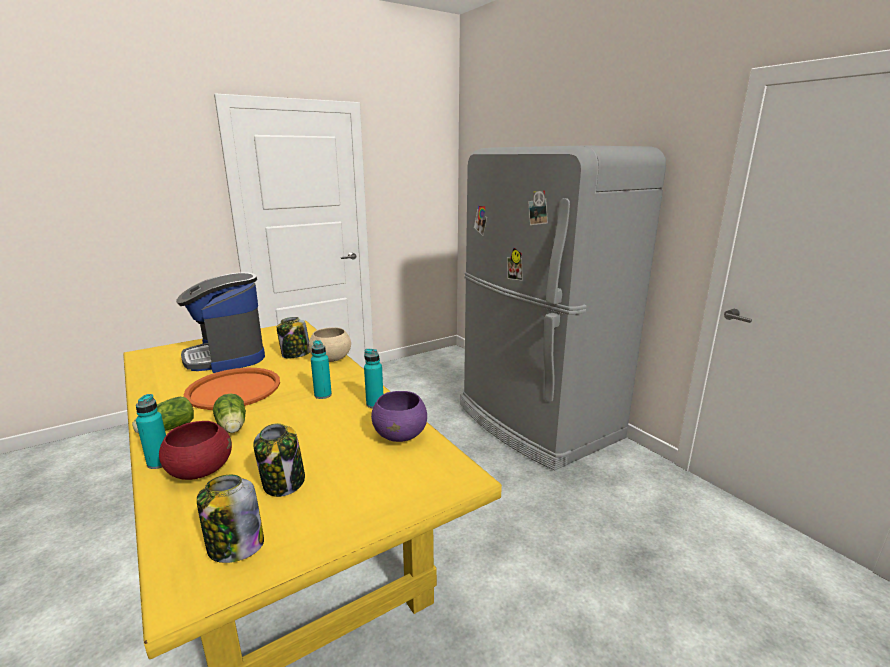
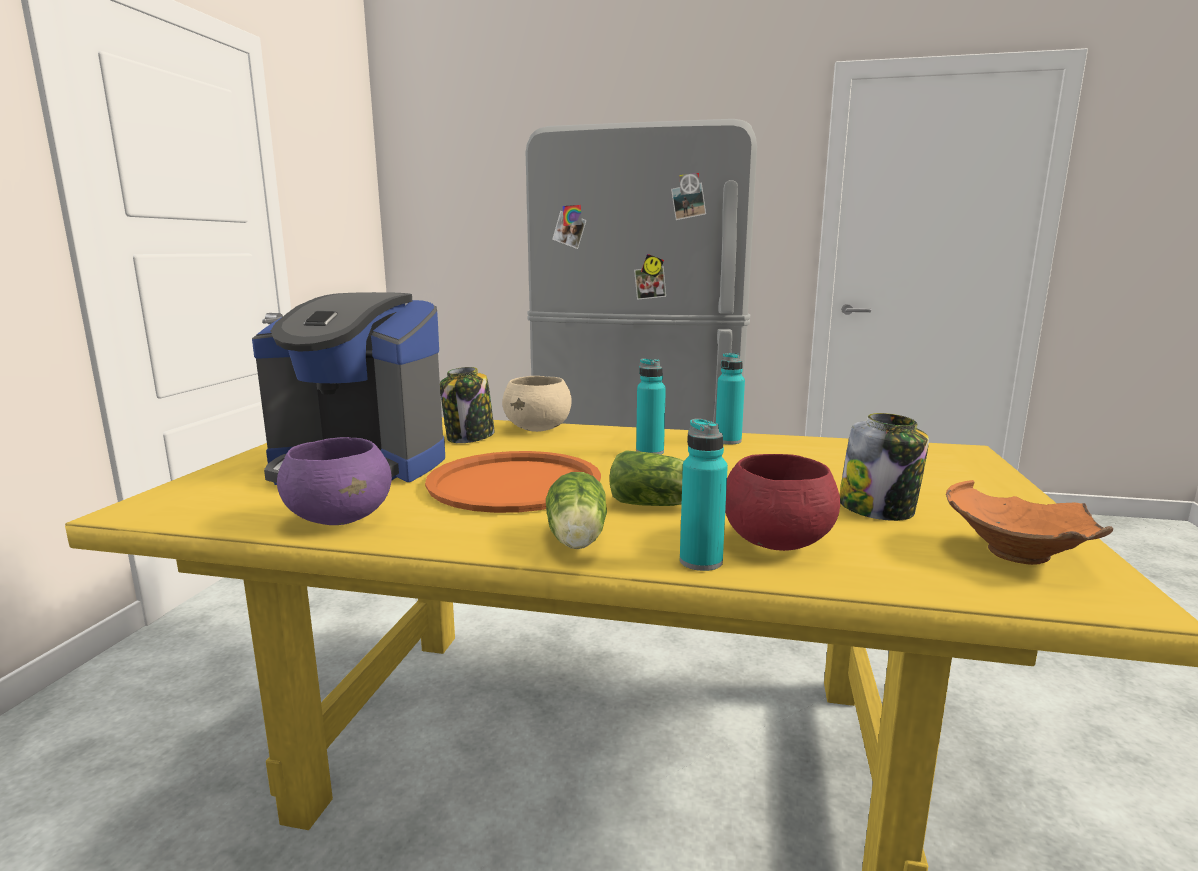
camera: 45 degrees left, 5 degrees down
(235, 546) = (1016, 555): jar -> orange bowl
(400, 435) = (831, 449): purple bowl -> purple bowl (340, 518)

